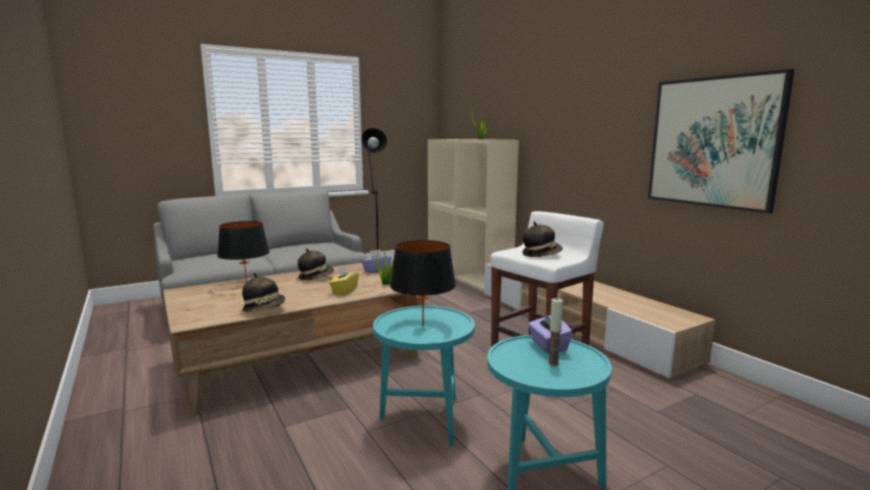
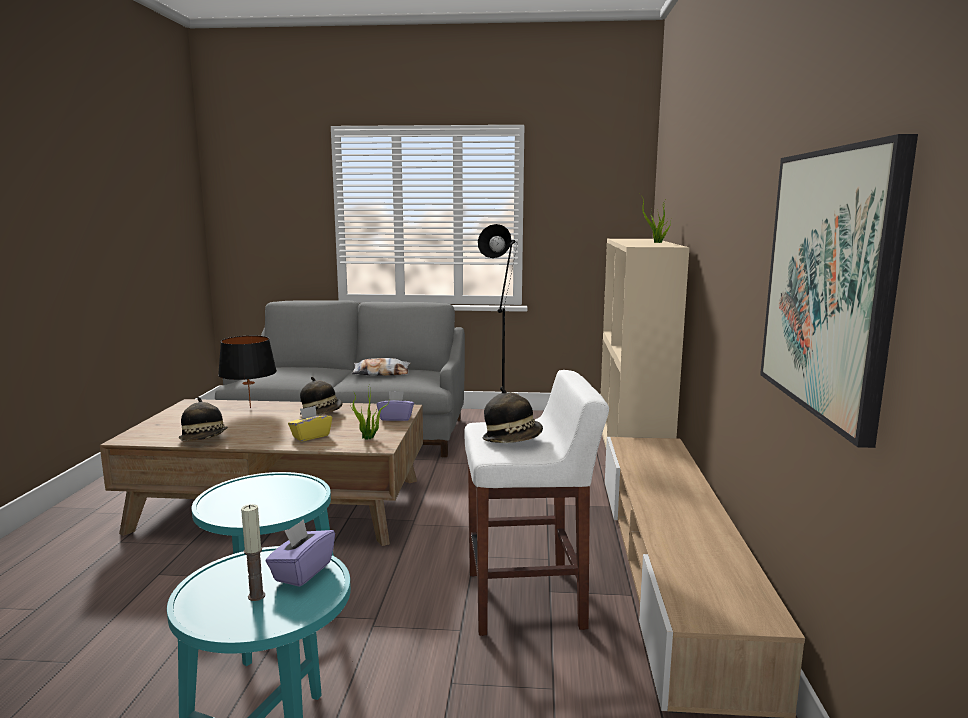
camera: 35 degrees right, 0 degrees up
(298, 248) = (381, 373): none -> pillow
(423, 325) = (256, 500): black table lamp -> none

